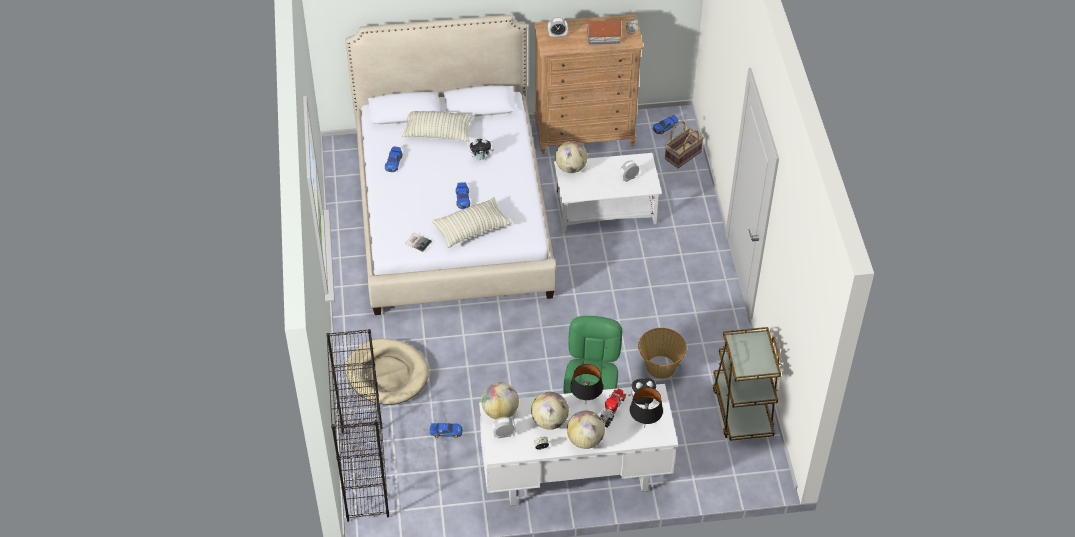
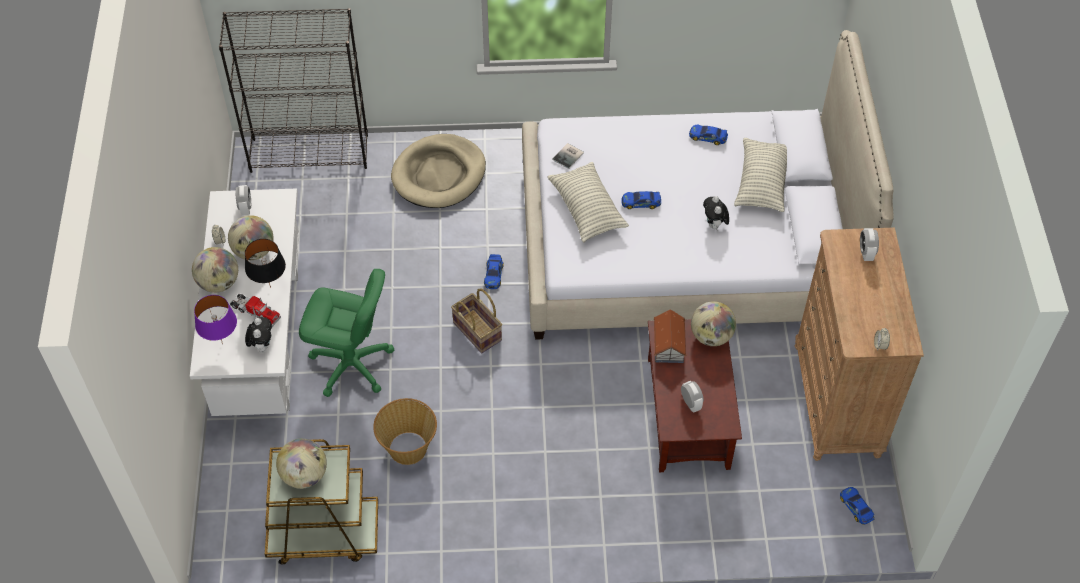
camera: 95 degrees right, 5 degrees up
(446, 432) = (349, 224): toy car -> toy car (493, 274)
(500, 411) = (278, 206): globe -> globe (304, 475)
(603, 37) = (865, 308): toy house -> toy house (669, 343)
(605, 210) = (687, 412): white coffee table -> brown coffee table
(644, 427) = (222, 343): black table lamp -> purple table lamp
(682, 155) = (797, 523): basket -> basket (478, 331)

